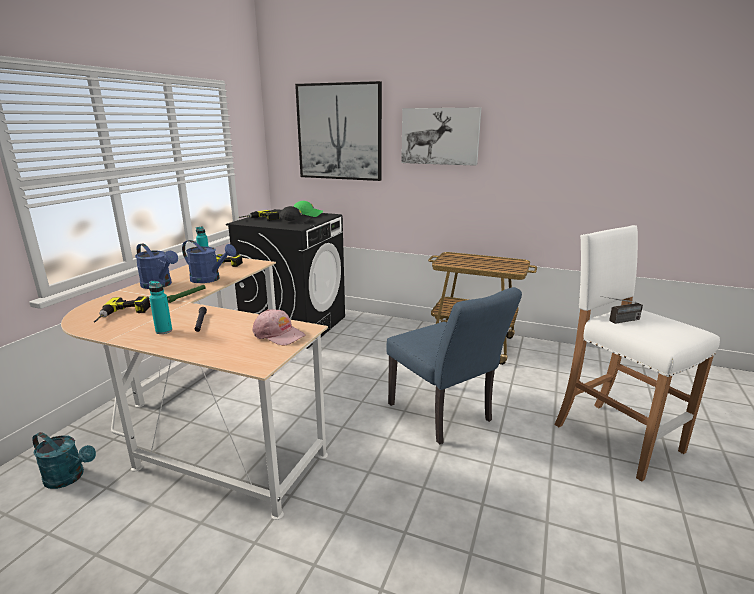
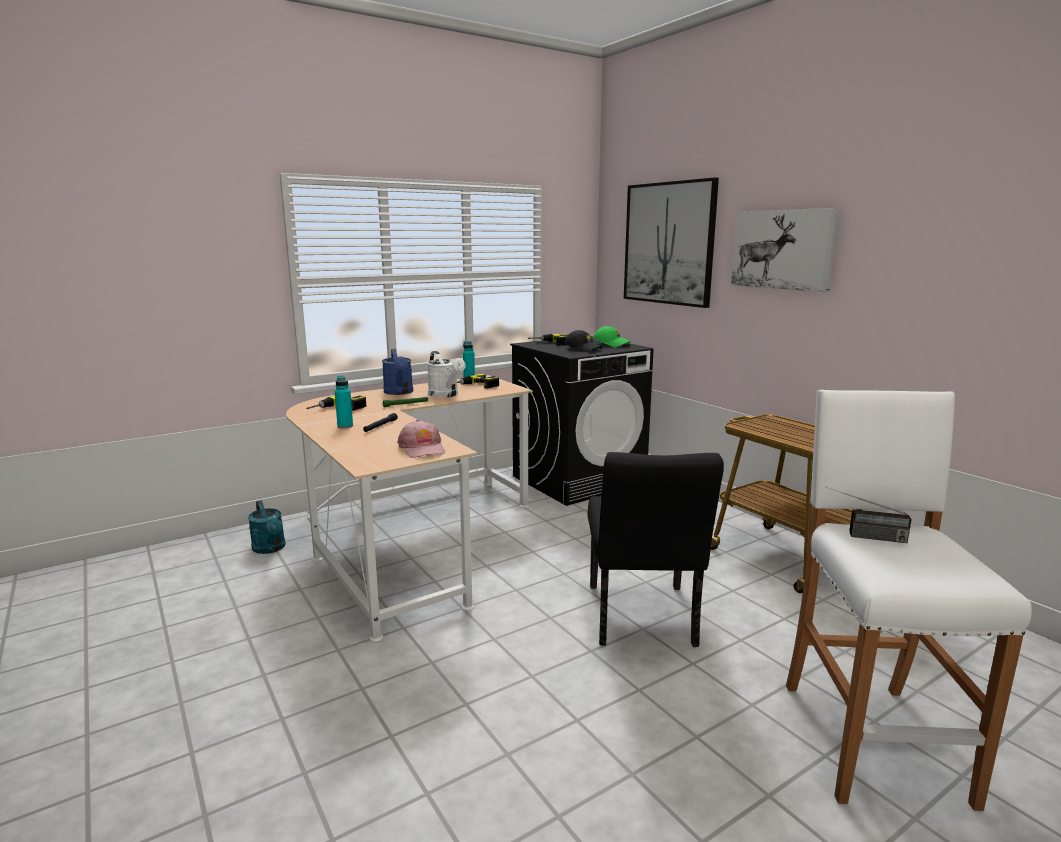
camera: 35 degrees right, 5 degrees down
(209, 279) = (446, 395): blue watering can -> white watering can
(444, 416) = (642, 620): blue chair -> black chair

